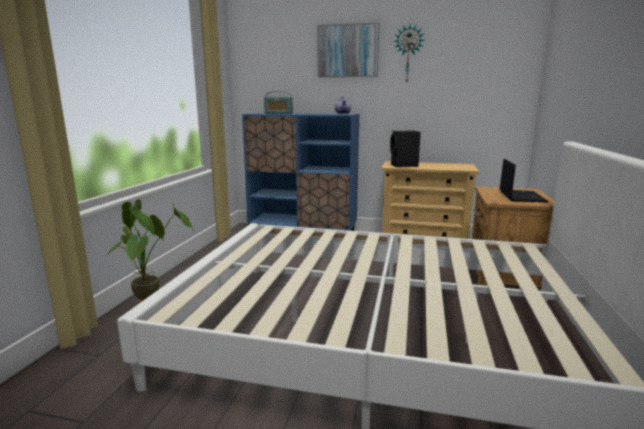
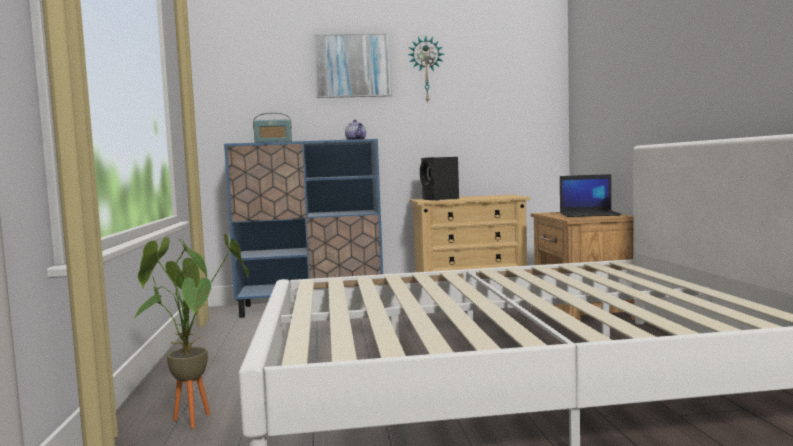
camera: 20 degrees left, 10 degrees down
(521, 196) = (590, 214): laptop -> laptop turned 105 degrees clockwise

